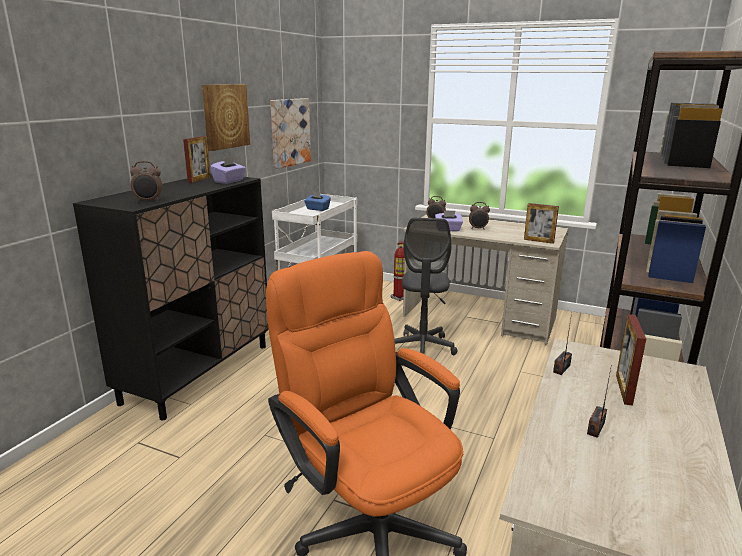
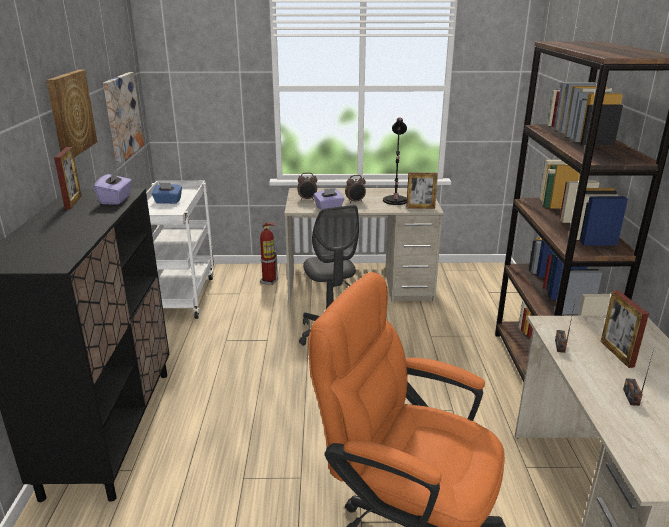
camera: 25 degrees left, 5 degrees up
(148, 201) = (63, 252): alarm clock -> none
(518, 233) = (395, 201): none -> black table lamp

